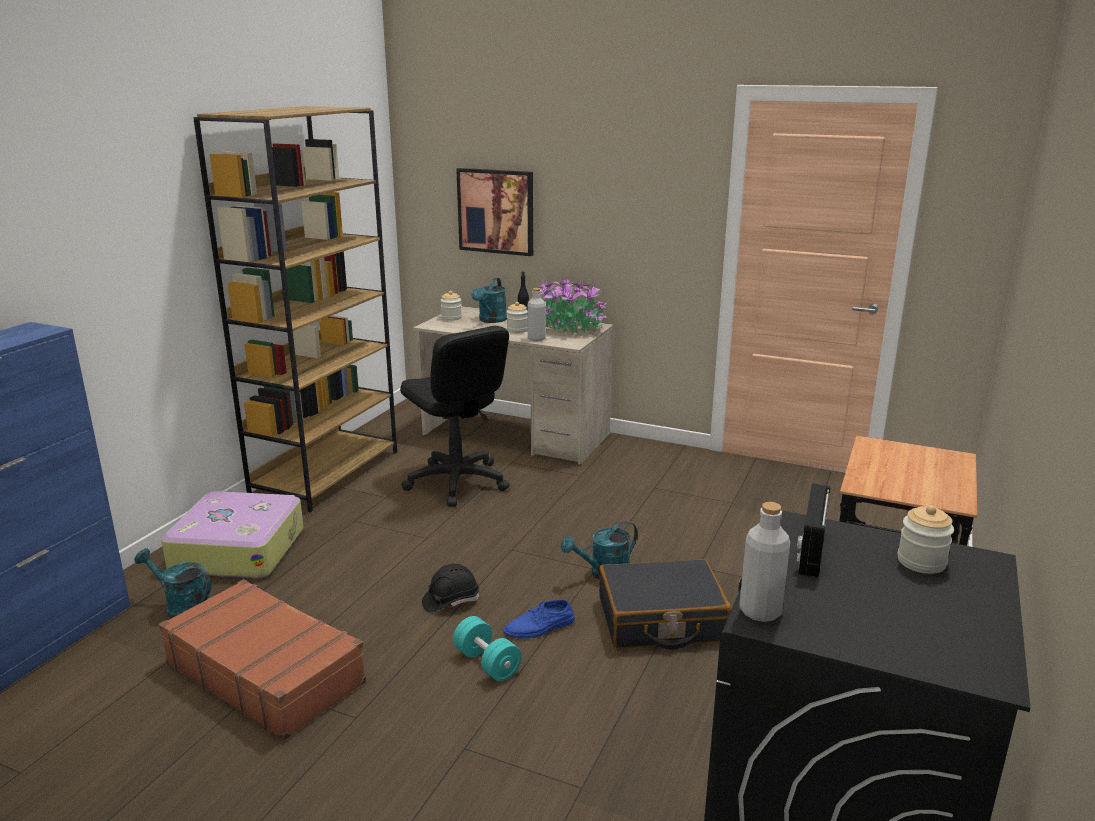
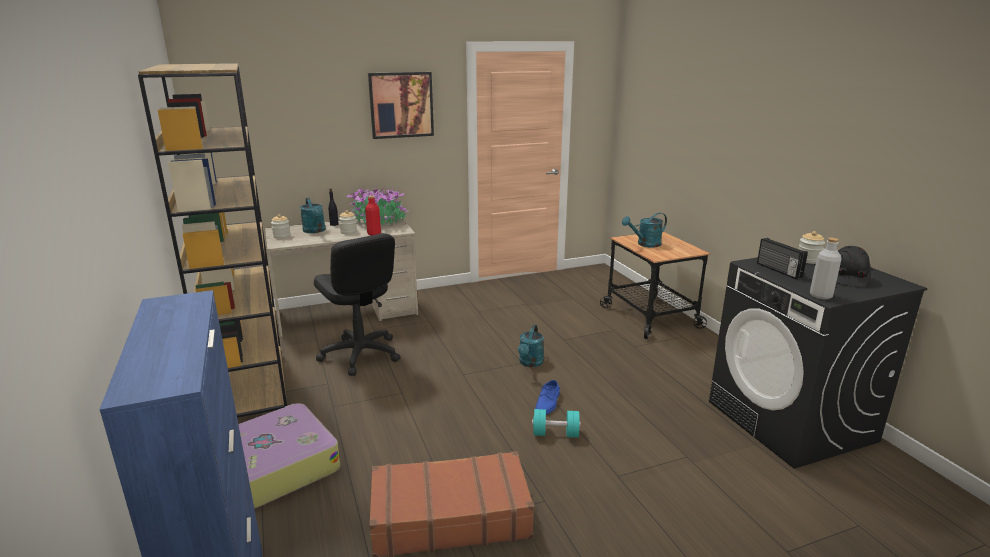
camera: 45 degrees left, 0 degrees up
(182, 607) = (309, 523): turquoise watering can -> turquoise watering can (645, 244)
(450, 601) = (480, 416): black hard hat -> black hard hat (847, 278)
(456, 482) = (360, 354): black office chair -> black office chair turned 45 degrees clockwise
(496, 211) = (292, 146): picture -> picture (401, 105)
(536, 339) = (374, 233): grey bottle -> red bottle
(661, 620) = (591, 370): black suitcase -> none

